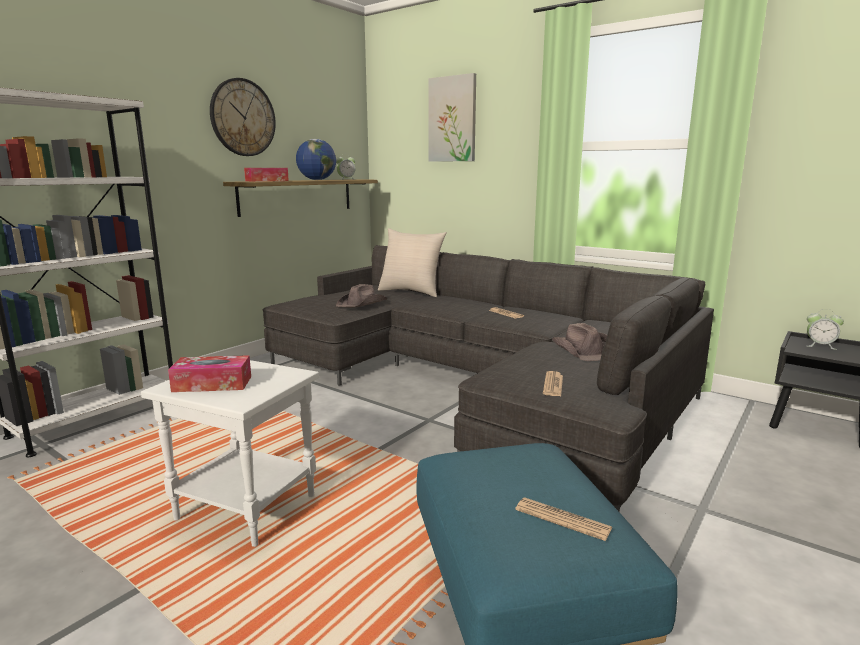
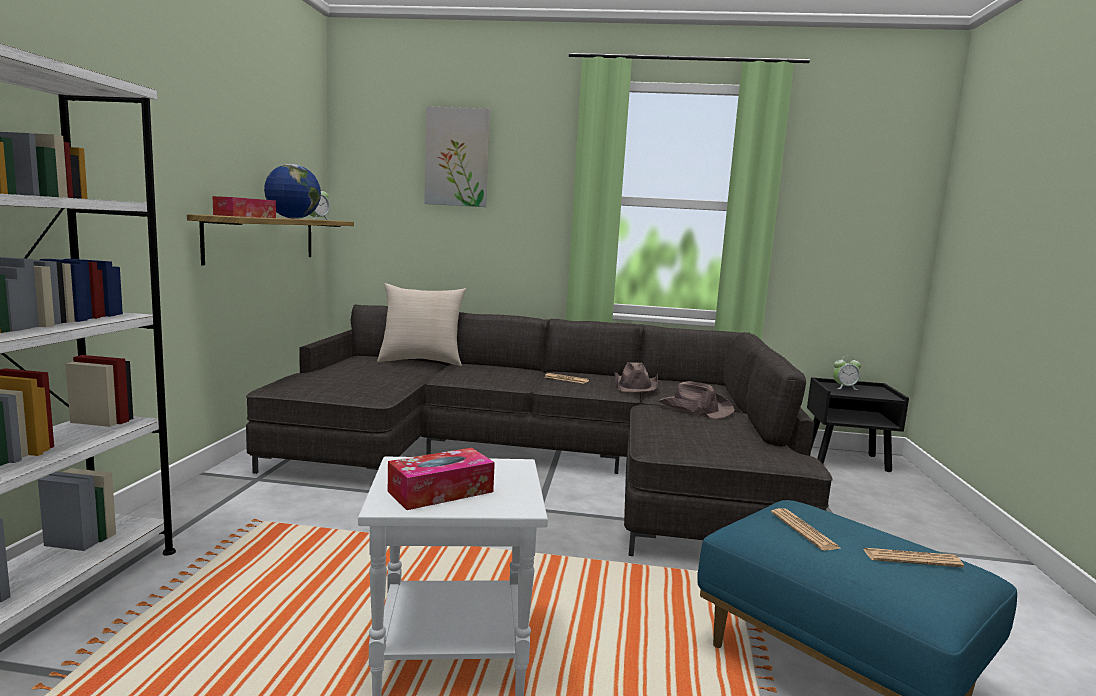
camera: 30 degrees left, 5 degrees down
(242, 117) = (210, 126): wall clock -> none
(362, 303) = (388, 379): brown hat -> brown hat (636, 386)
(553, 384) = (725, 444): newspaper -> newspaper (804, 530)

